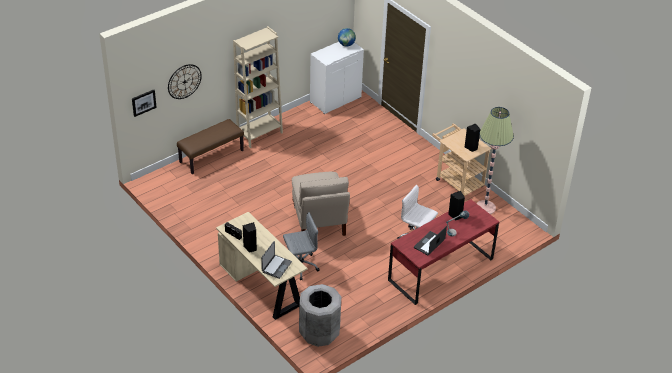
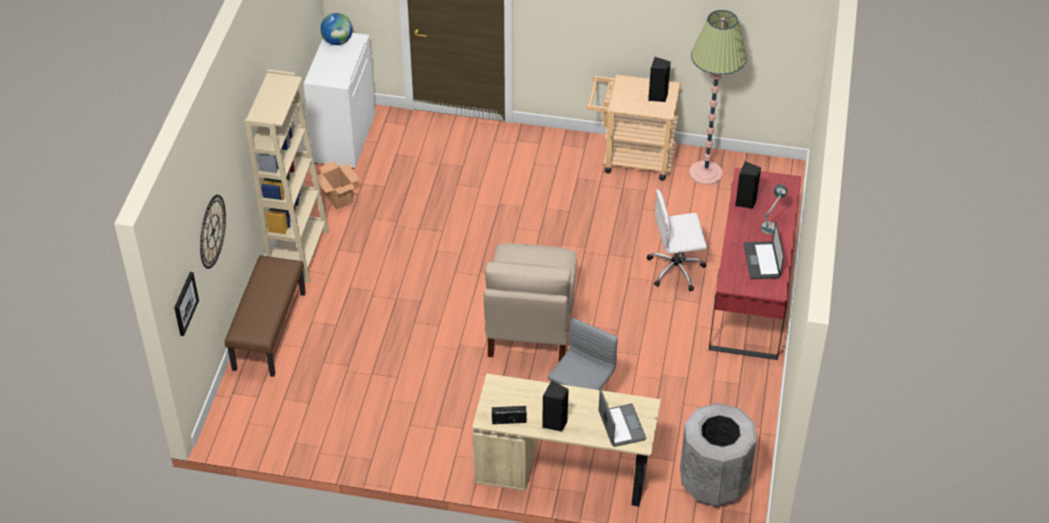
camera: 40 degrees left, 5 degrees up
(303, 121) = (338, 197): none -> cardboard box
(319, 221) = (530, 328): beige chair -> beige chair turned 60 degrees clockwise

